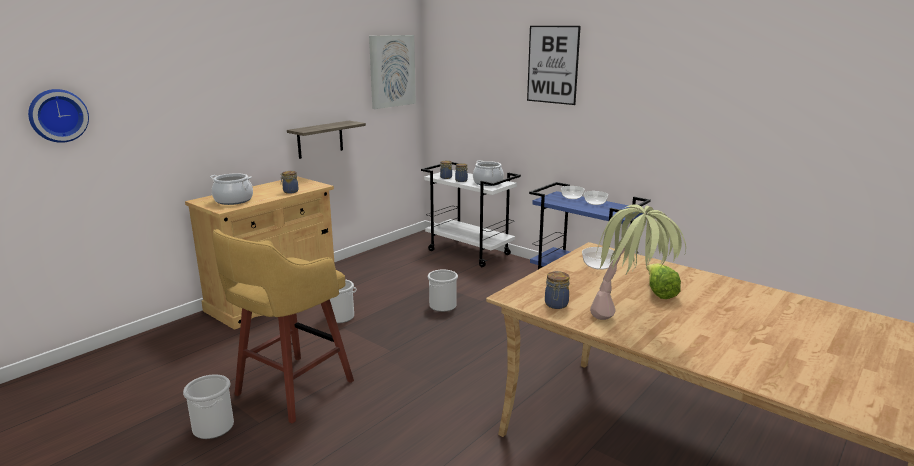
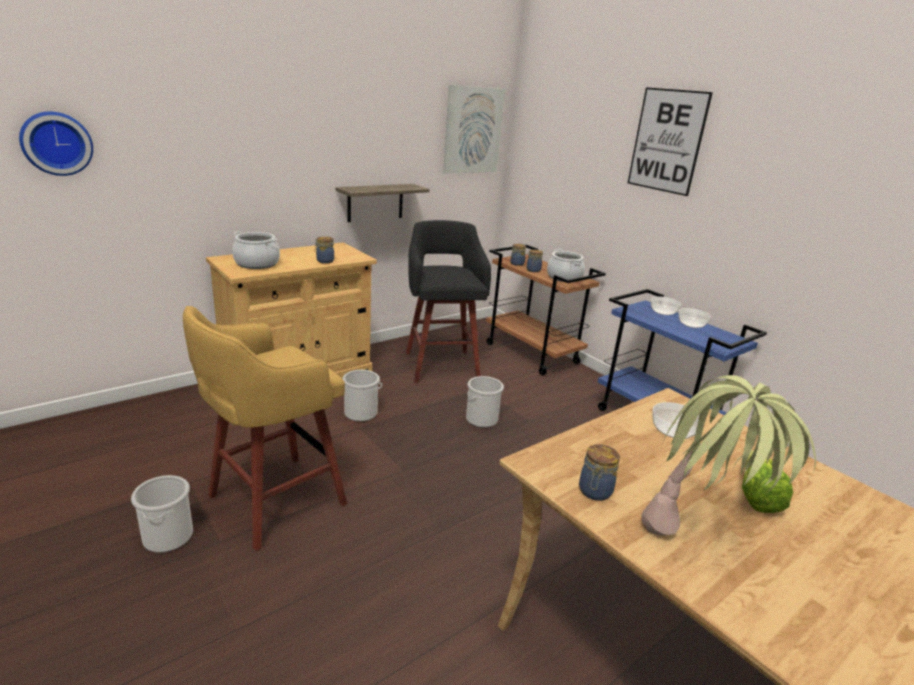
camera: 10 degrees right, 5 degrees up
(395, 271) = (441, 364): none -> black stool
(470, 252) = (533, 354): white cart -> brown cart

